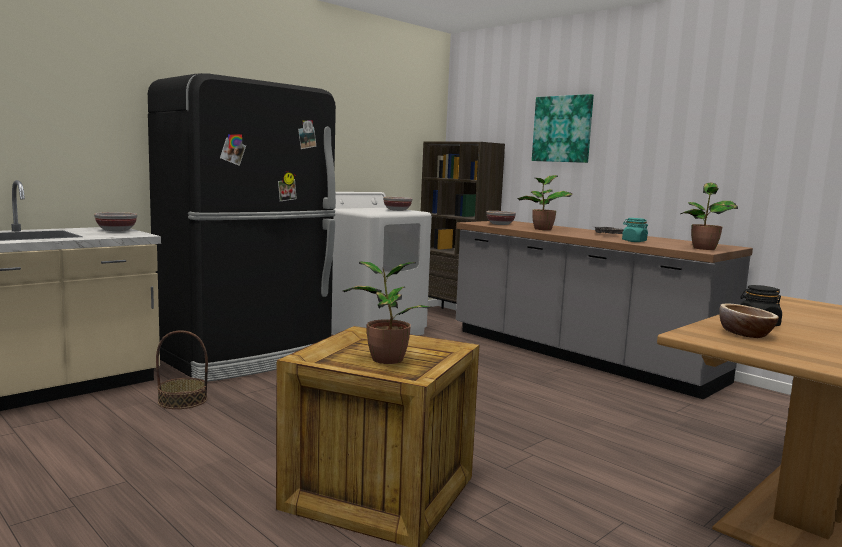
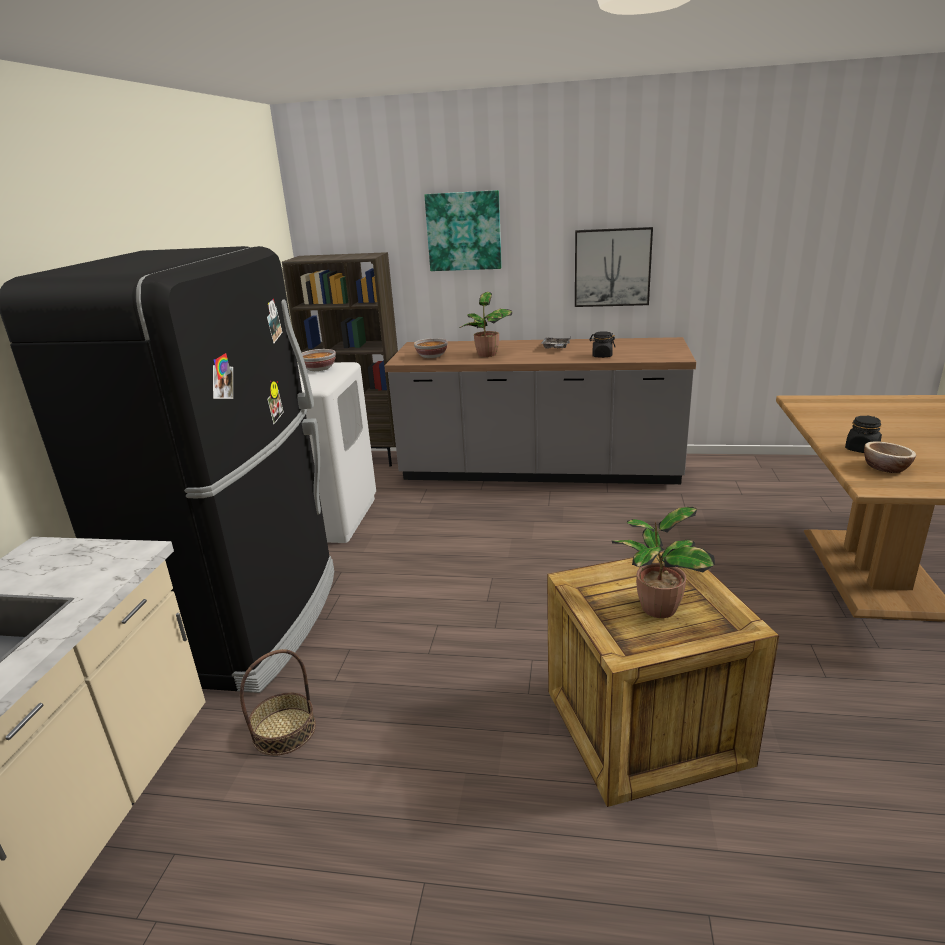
camera: 35 degrees left, 15 degrees up
(117, 230) = (67, 554): bowl -> none
(634, 241) = (602, 356): turquoise jar -> black jar
(686, 169) = (612, 267): none -> picture
(704, 248) = (669, 352): potted plant -> none

